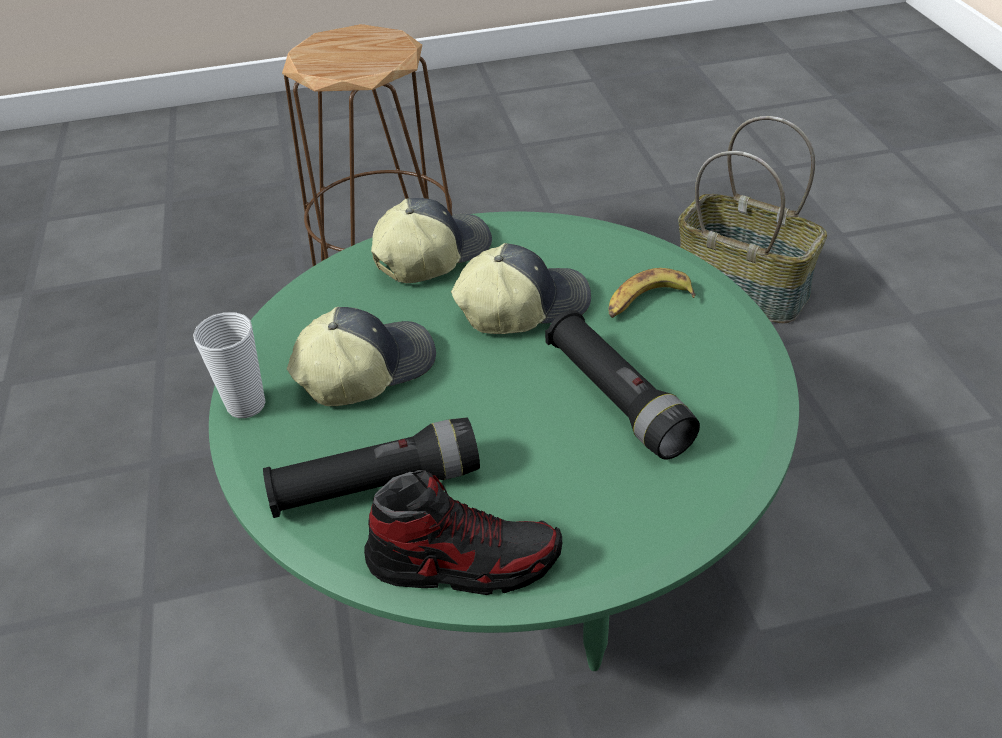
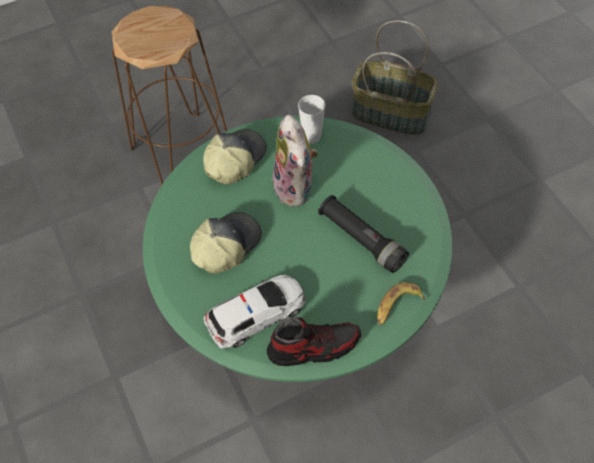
camera: 15 degrees left, 15 degrees up
(246, 405) = (169, 280): cup -> cup (311, 136)
(376, 486) = (257, 314): black flashlight -> toy car
(522, 306) = (296, 188): cap -> plush toy
(647, 302) = (362, 174): banana -> banana (397, 307)

